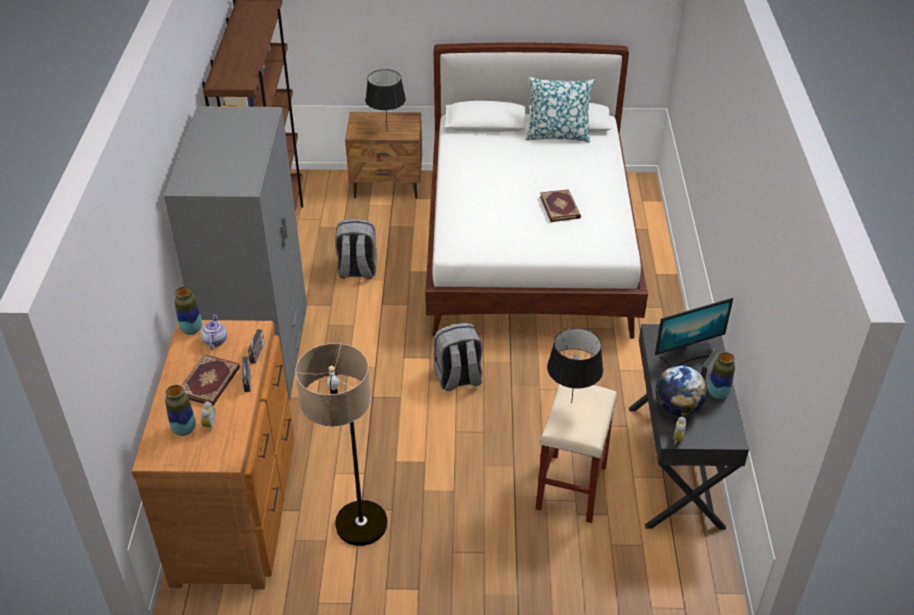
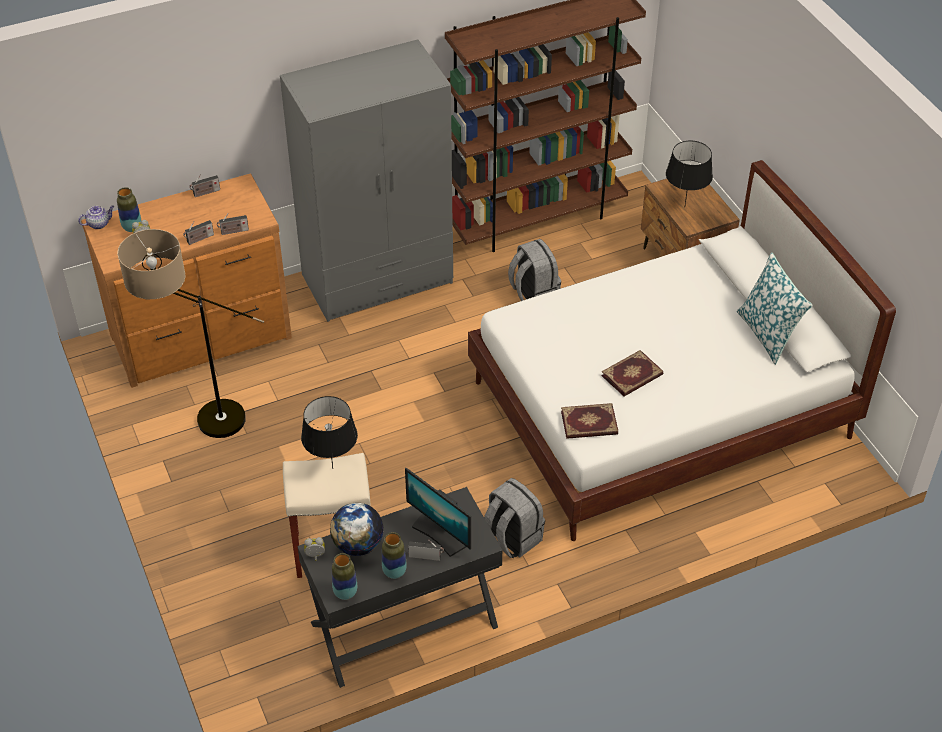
camera: 65 degrees right, 5 degrees up
(179, 359) = (205, 193): none -> radio
(191, 330) = (241, 185): vase -> vase (345, 593)
(210, 382) = (188, 220): book -> book (589, 424)
(215, 340) = (236, 202): teapot -> teapot (99, 224)
(458, 378) = (428, 421): grey backpack -> grey backpack (512, 538)

